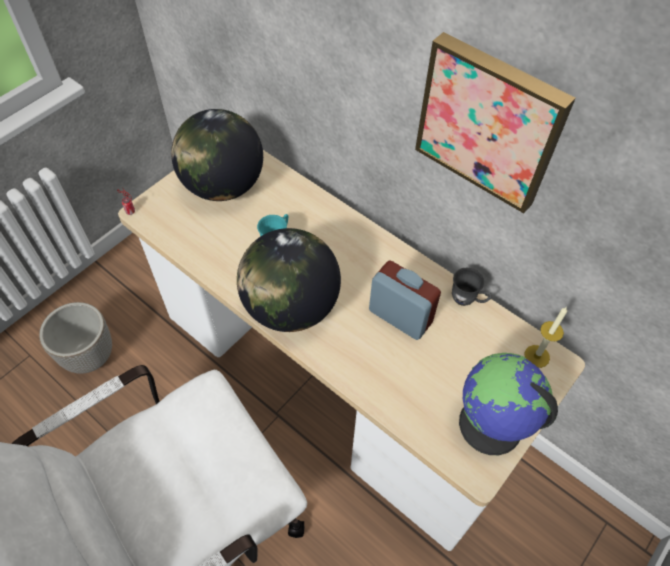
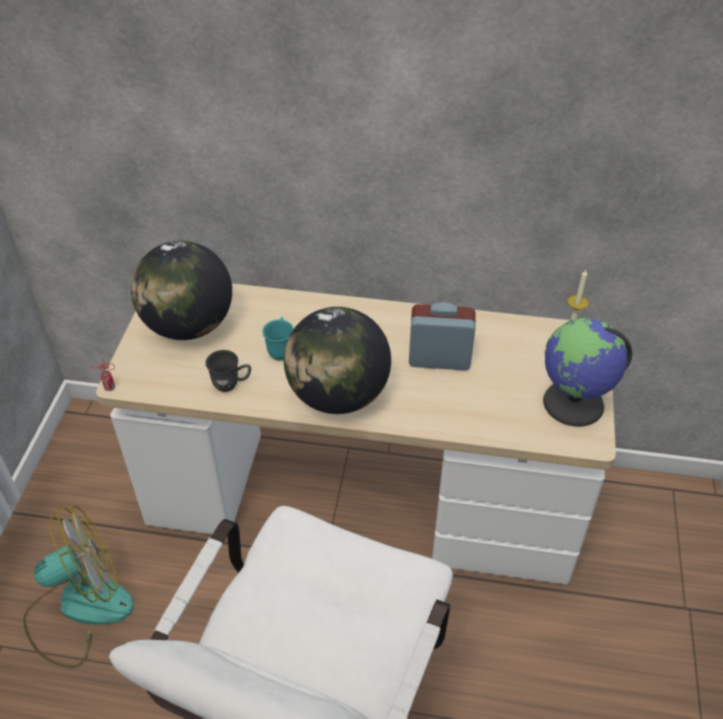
camera: 30 degrees left, 10 degrees down
(90, 356) = (79, 609): planter -> fan
(467, 300) = (484, 321): grey mug -> grey mug (231, 384)
(490, 122) = (463, 139): picture -> none

